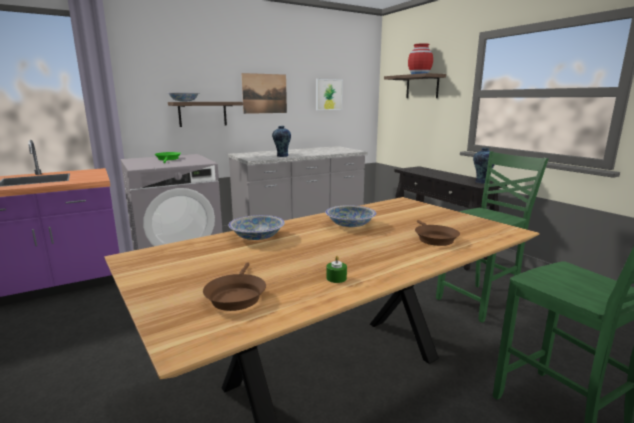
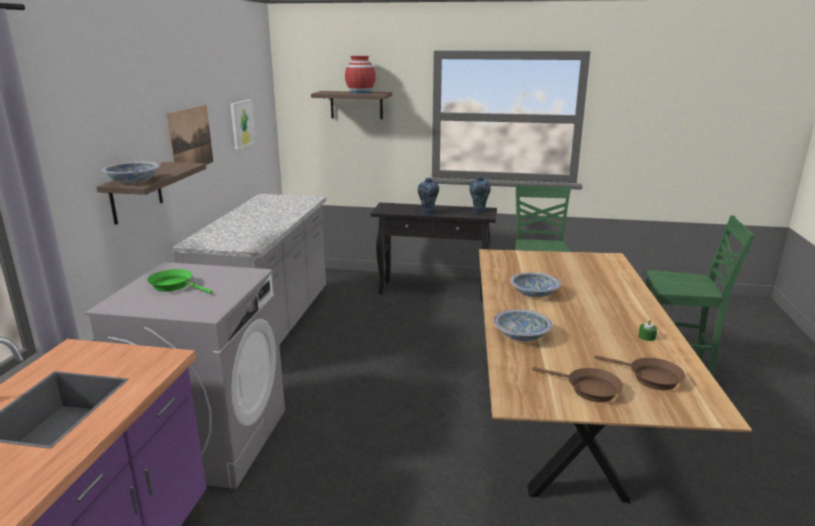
camera: 50 degrees left, 5 degrees up
(282, 156) = (266, 231): vase -> vase (428, 213)
(434, 238) = (600, 282): brown frying pan -> brown frying pan (588, 389)

